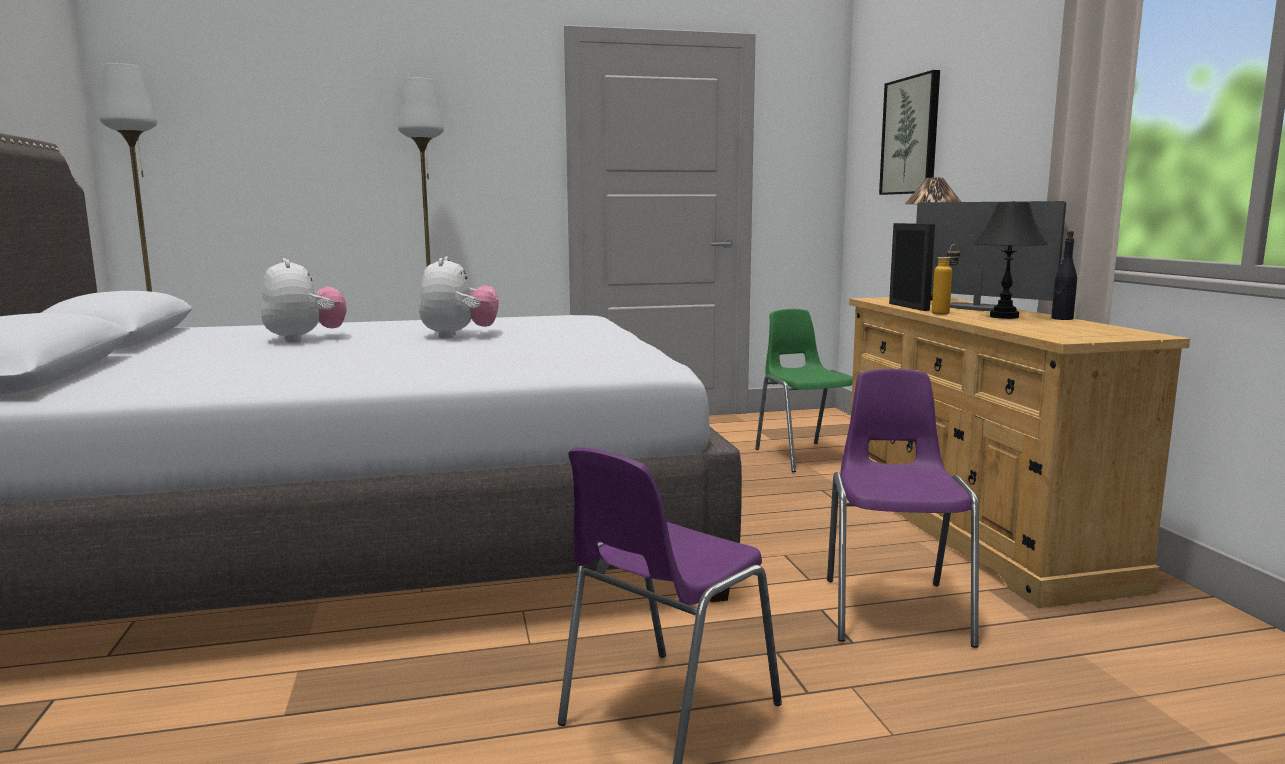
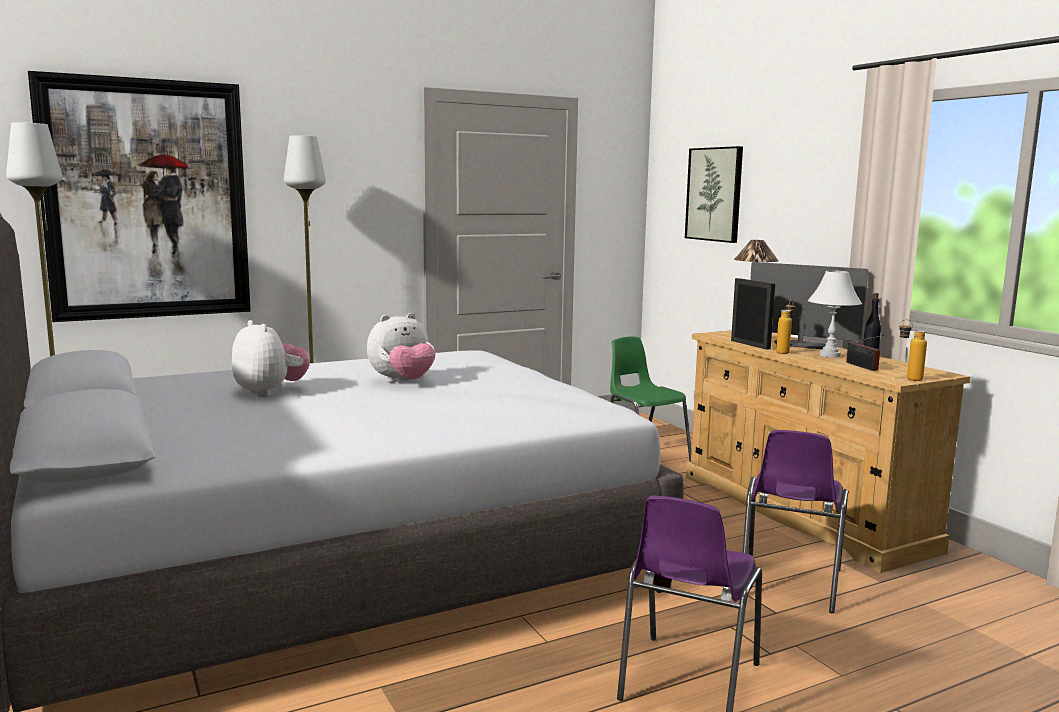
camera: 15 degrees left, 0 degrees up
(263, 153) = (147, 200): none -> picture
(458, 336) = (402, 382): plush toy -> plush toy turned 75 degrees clockwise
(894, 609) = (788, 584): purple chair -> purple chair turned 150 degrees counterclockwise
(1004, 316) = (830, 355): black table lamp -> white table lamp
(1035, 326) = (863, 367): none -> radio
(1085, 338) = (907, 379): none -> bottle

